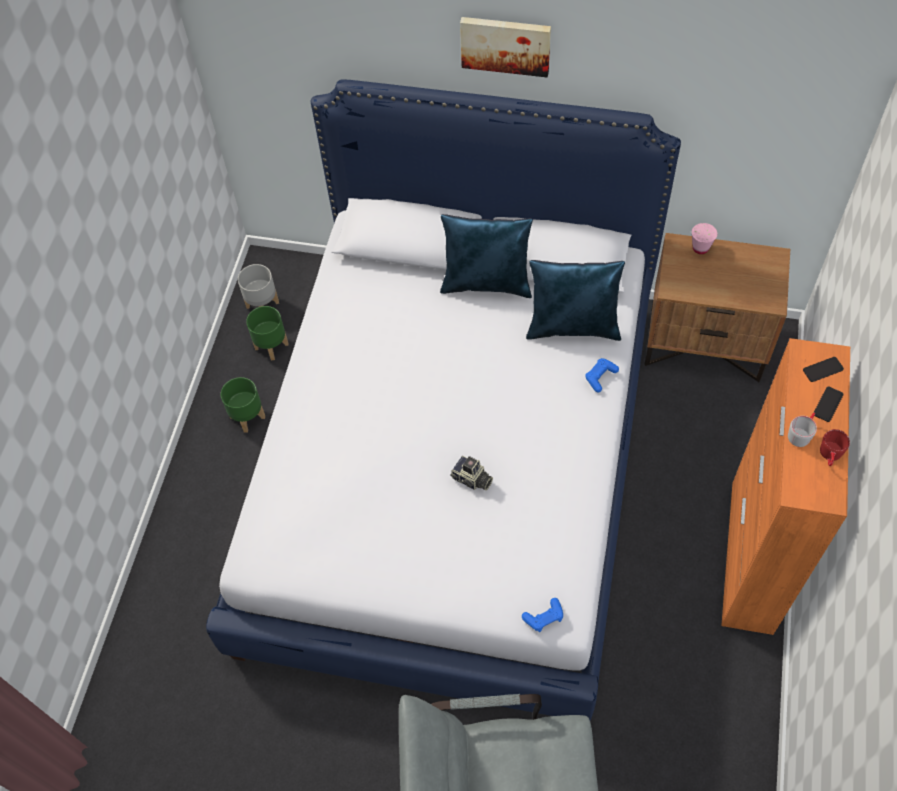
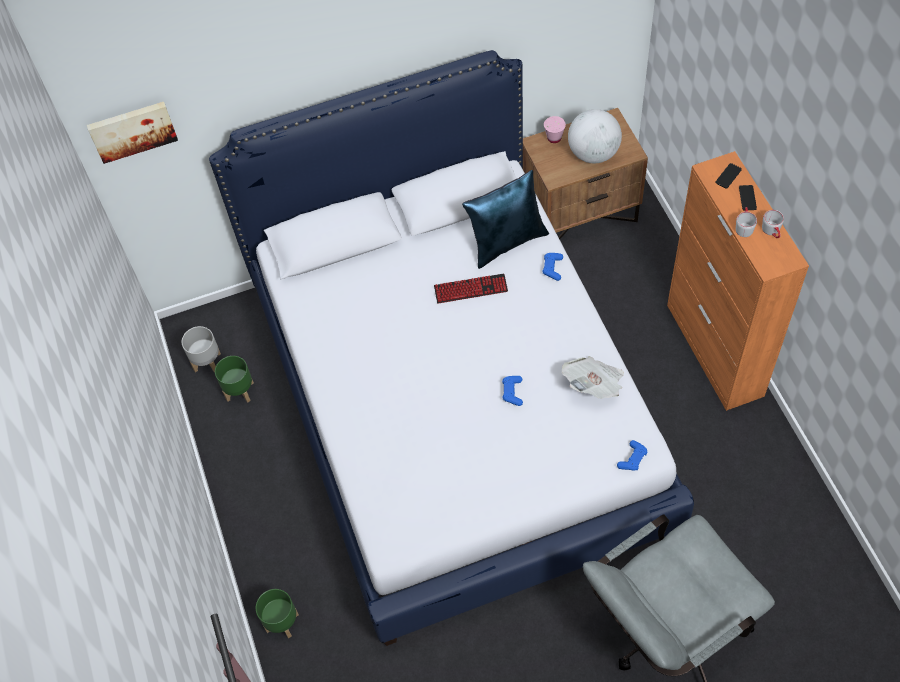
camera: 30 degrees left, 0 degrees up
(247, 416) = (260, 457): green planter -> green planter (281, 622)
(472, 480) = (512, 392): camera -> blue game controller
(487, 283) = (418, 242): blue pillow -> none
(504, 355) = (470, 289): none -> keyboard
(505, 44) = (363, 44): picture -> picture (132, 130)
(559, 519) = (594, 385): none -> newspaper
(730, 283) = (593, 153): none -> globe
(830, 456) = (772, 232): red mug -> grey mug

